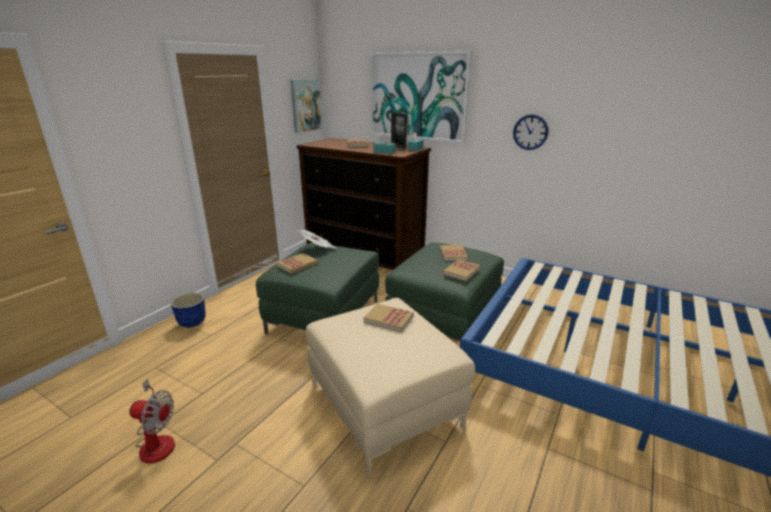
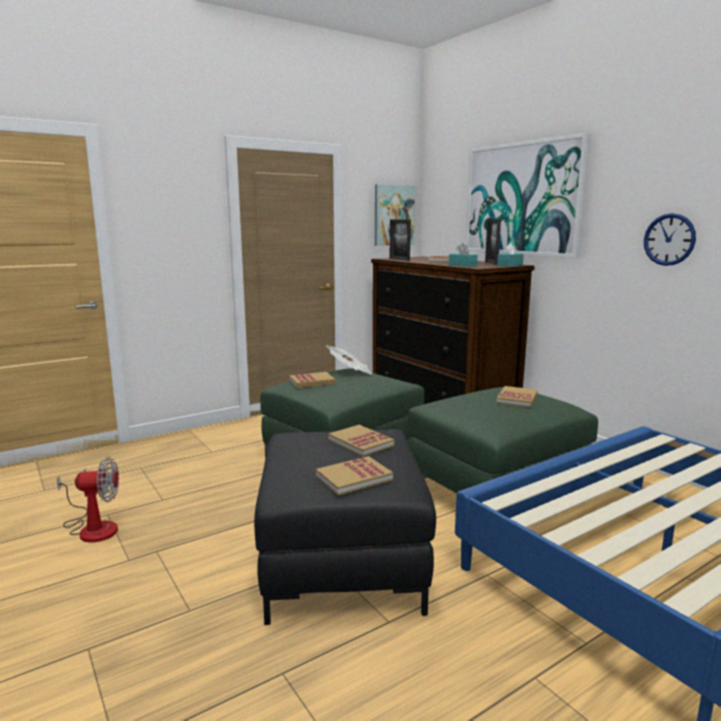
camera: 25 degrees right, 10 degrees down
(157, 440) = (93, 527): fan -> fan turned 45 degrees counterclockwise
(192, 323) = (202, 438): planter -> none
(322, 145) = (399, 259): none -> picture frame
(384, 405) = (341, 561): beige ottoman -> black ottoman
(461, 271) = (509, 416): book -> book (353, 478)

